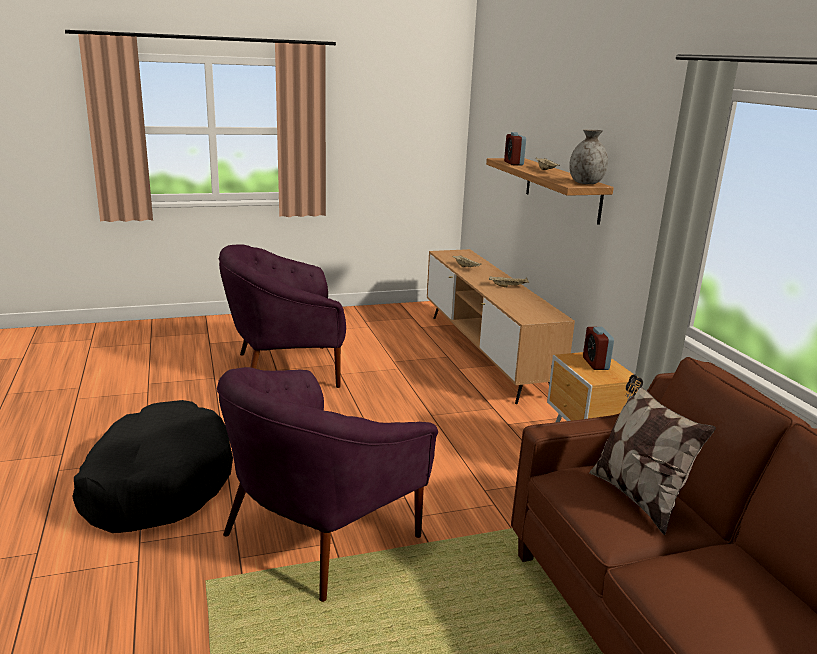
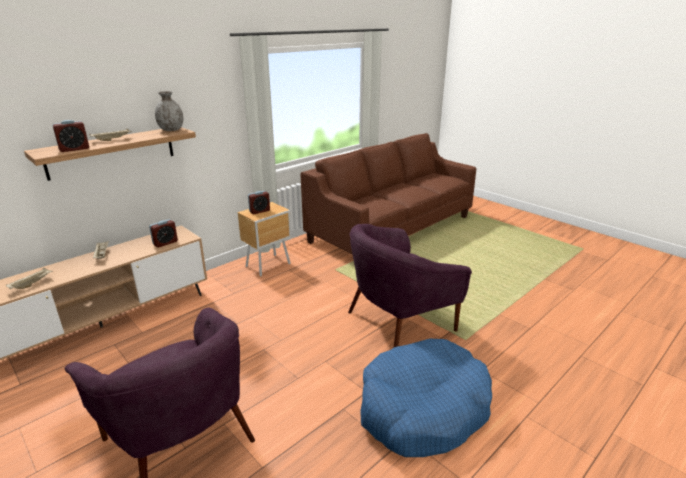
camera: 115 degrees left, 5 degrees up
(157, 483) = (422, 408): black dog bed -> blue dog bed
(319, 534) = (399, 321): purple armchair -> purple armchair turned 135 degrees clockwise
(519, 309) = (165, 243): none -> alarm clock
(637, 497) = (370, 201): pillow -> none

